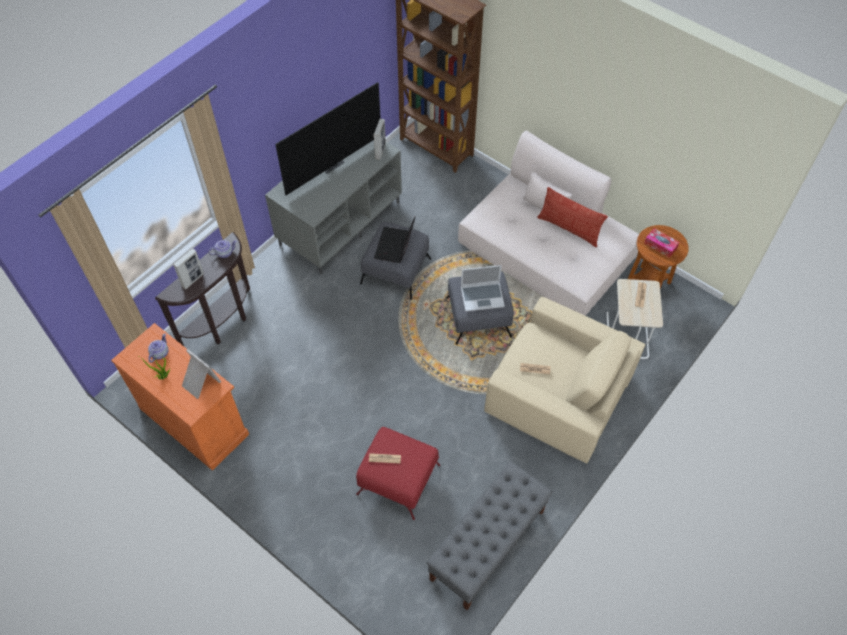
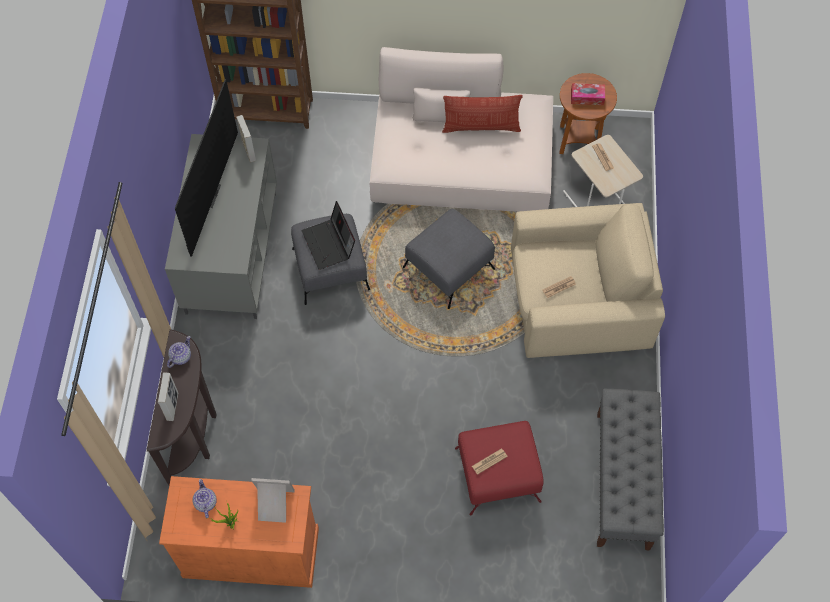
camera: 35 degrees left, 5 degrees up
(482, 296) = (455, 245): laptop -> none

